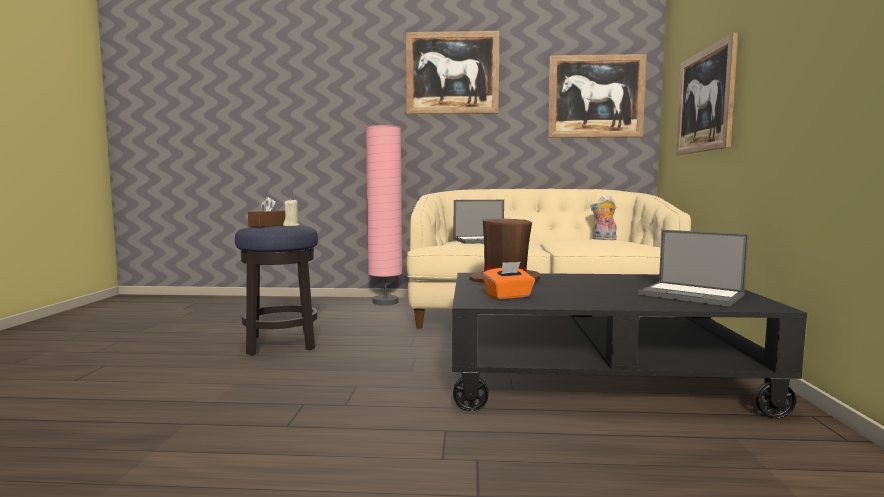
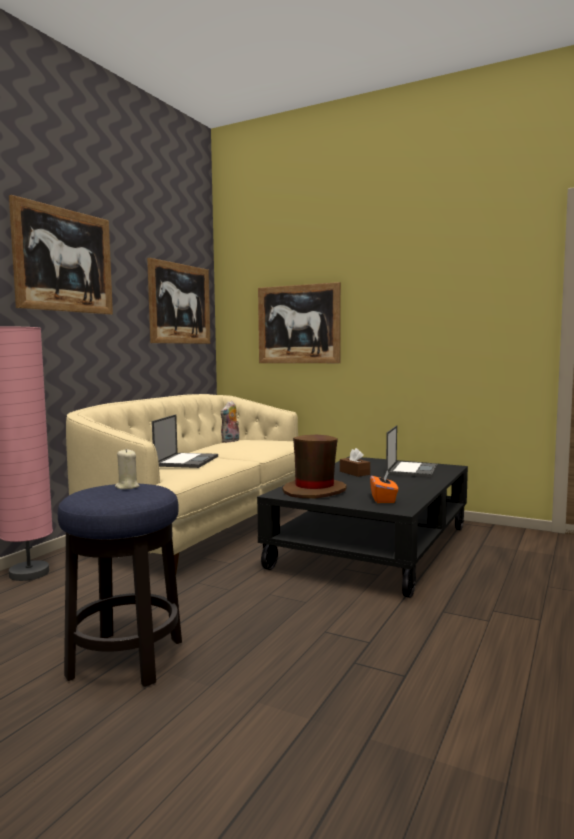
camera: 65 degrees left, 0 degrees up
(268, 225) = (99, 494): brown tissue box -> brown tissue box (354, 473)
(692, 295) = (412, 470): laptop -> laptop turned 45 degrees counterclockwise

